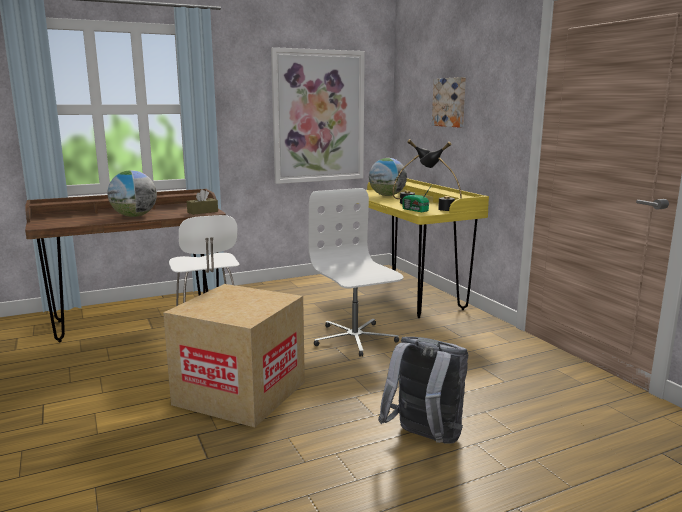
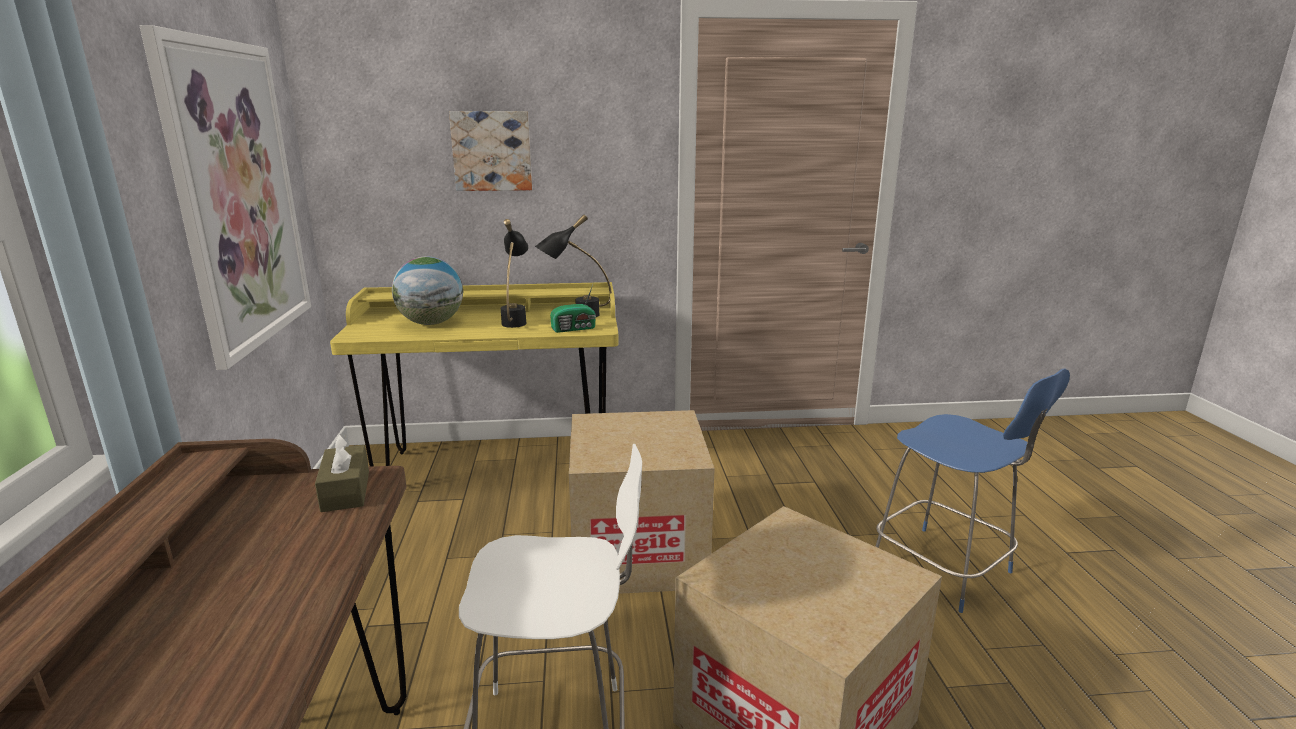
camera: 70 degrees left, 5 degrees up
(134, 216) = (257, 607): globe -> none
(354, 339) = (638, 552): white office chair -> cardboard box
(424, 439) = (945, 570): grey backpack -> blue chair

